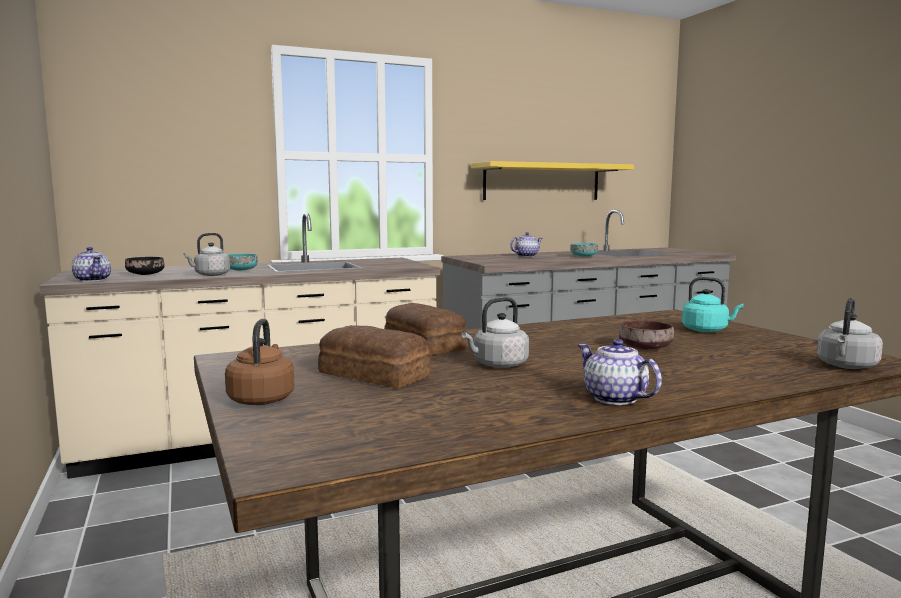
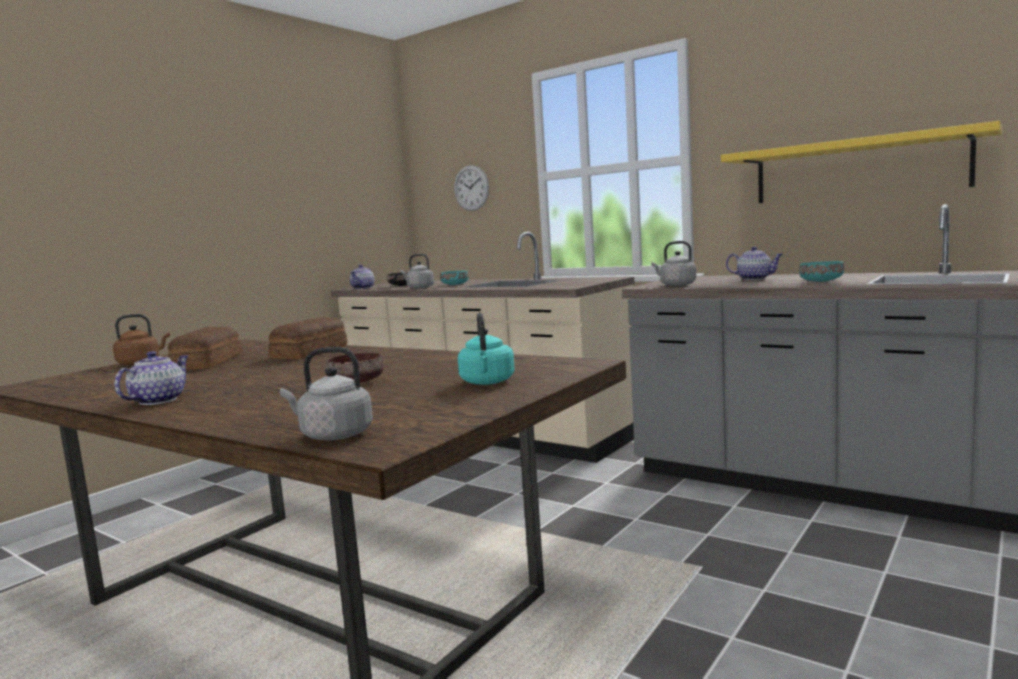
camera: 60 degrees right, 0 degrees up
(175, 155) = (471, 188): none -> wall clock
(498, 365) = (253, 371): grey kettle -> grey kettle (676, 285)

